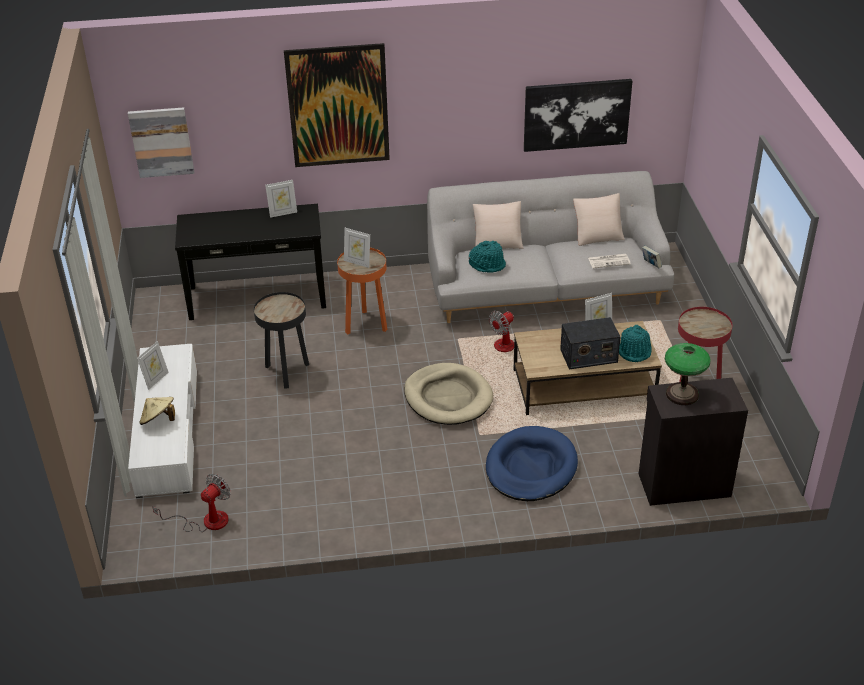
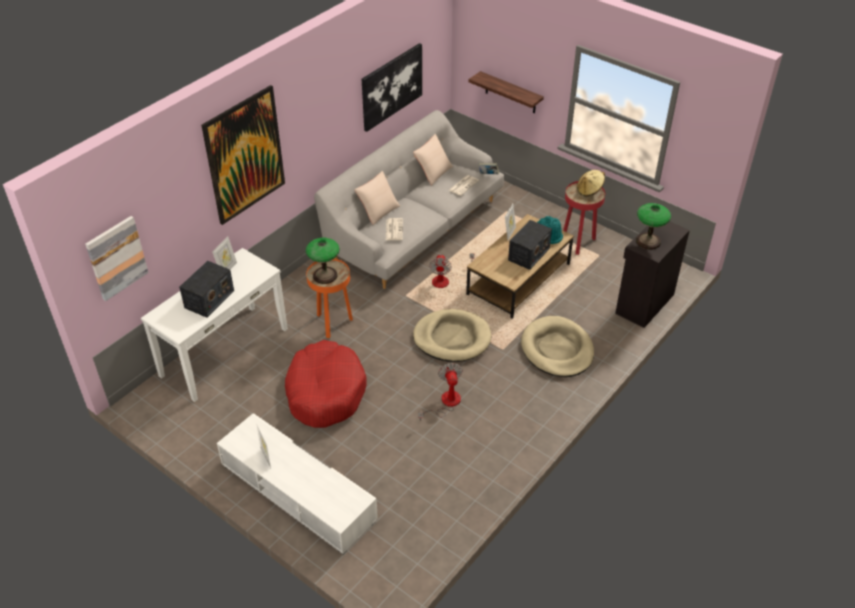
camera: 45 degrees left, 5 degrees up
(158, 420) = (312, 484): beige hat -> beige hat (589, 190)
(206, 521) = (414, 531): fan -> fan (445, 403)
(239, 228) = (209, 299): none -> radio
(257, 297) = (224, 352): black console table -> white console table
(287, 373) = (325, 392): black side table -> red dog bed
(357, 262) = (325, 275): picture frame -> table lamp
(487, 264) = (394, 229): turquoise hat -> newspaper
(531, 467) = (557, 349): blue dog bed -> beige dog bed
(716, 179) = (510, 93): none -> shelf

